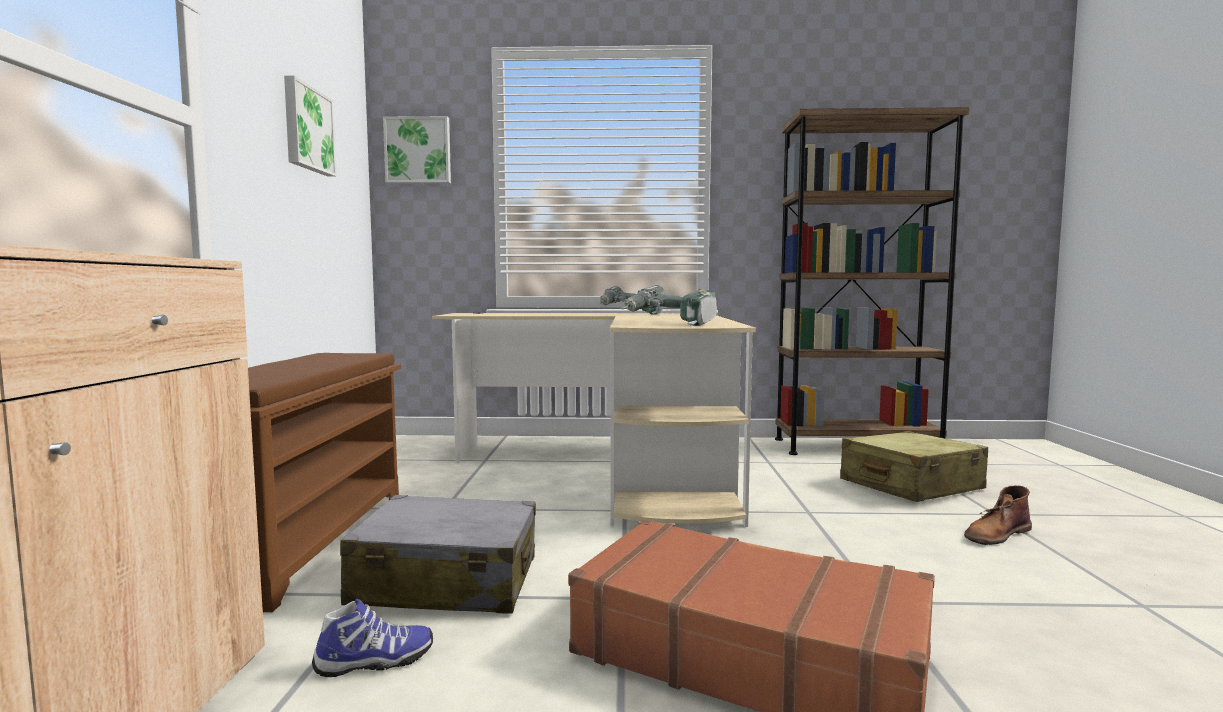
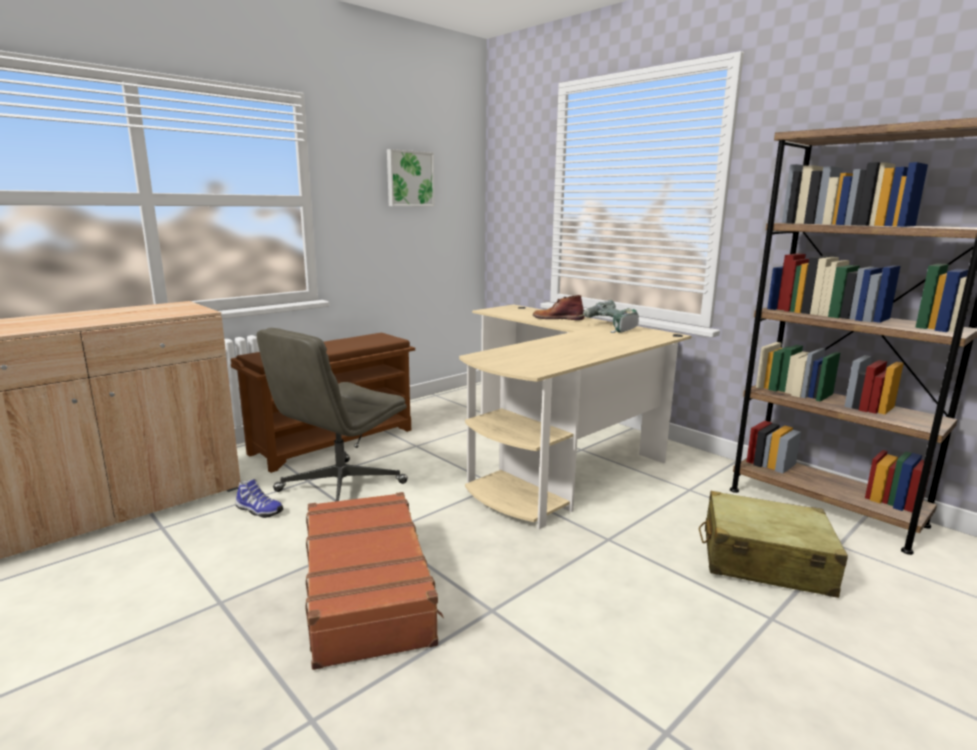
camera: 45 degrees right, 10 degrees up
(418, 151) = (511, 174): picture -> none
(447, 581) = (340, 488): grey suitcase -> grey office chair
(668, 324) = (512, 358): power drill -> none
(996, 534) = (714, 629): brown boot -> brown boot (557, 318)

